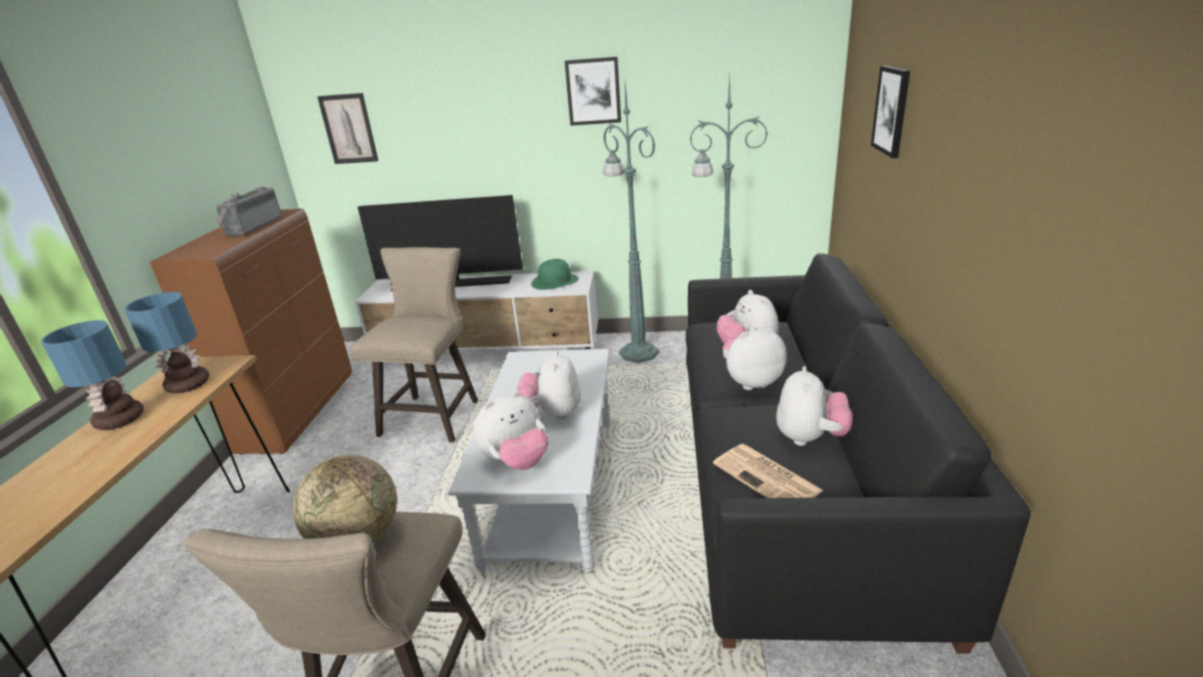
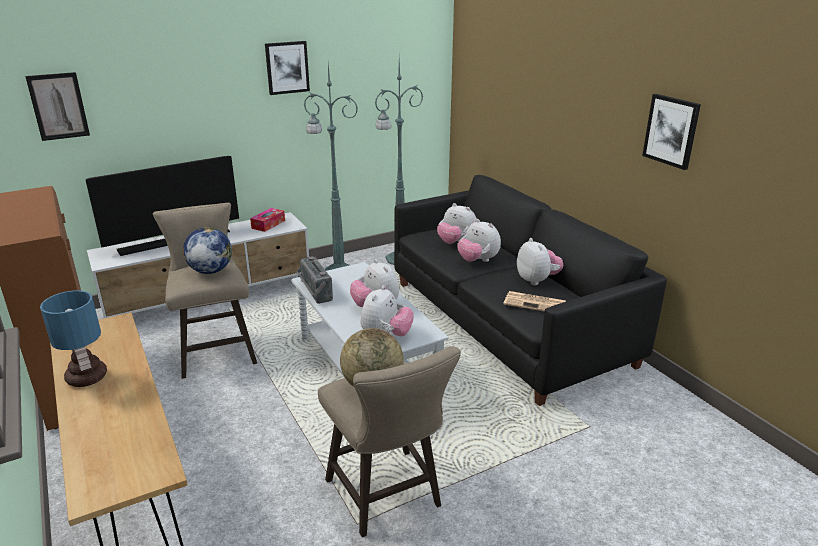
camera: 35 degrees left, 0 degrees up
(190, 384) = (107, 342): table lamp -> none
(252, 227) = (34, 206): radio -> radio (313, 291)
(411, 324) = (210, 271): none -> globe
(555, 281) = (268, 224): green hat -> tissue box
(751, 382) = (478, 260): plush toy -> plush toy turned 90 degrees counterclockwise
(892, 110) = (513, 81): picture -> picture (671, 131)

